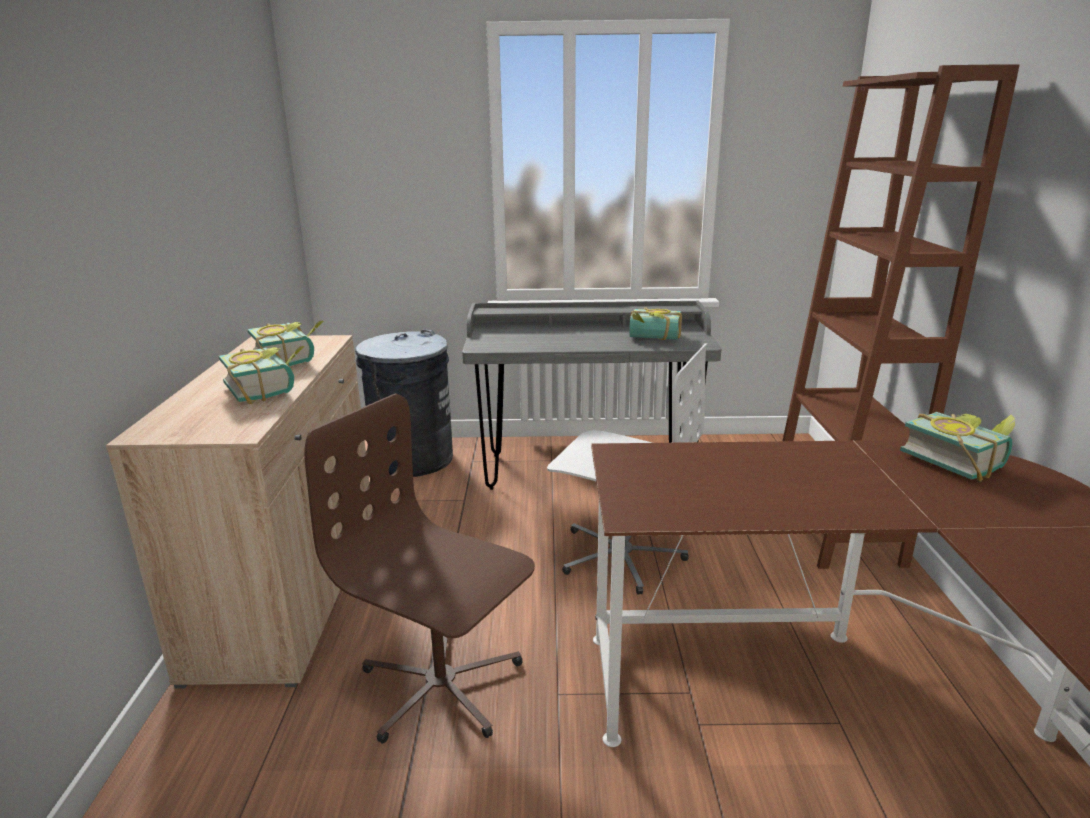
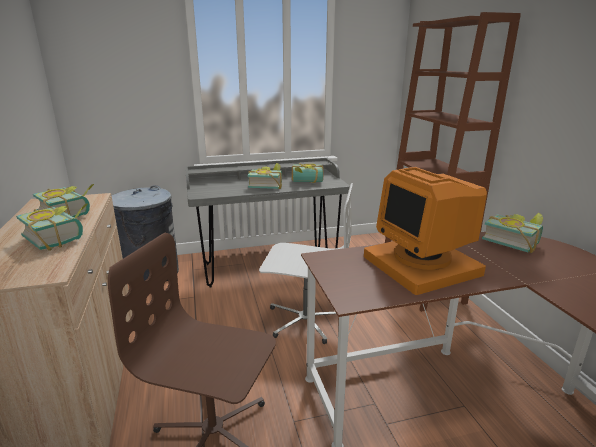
camera: 15 degrees left, 0 degrees up
(586, 340) = (266, 185): none -> book
(775, 480) = (423, 265): none -> monitor

